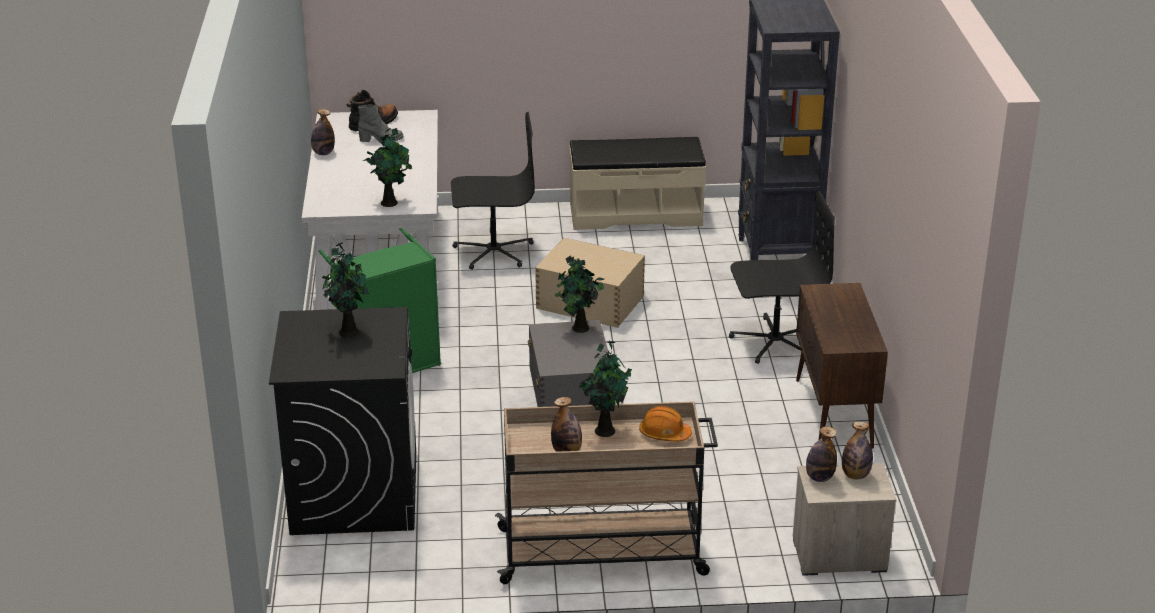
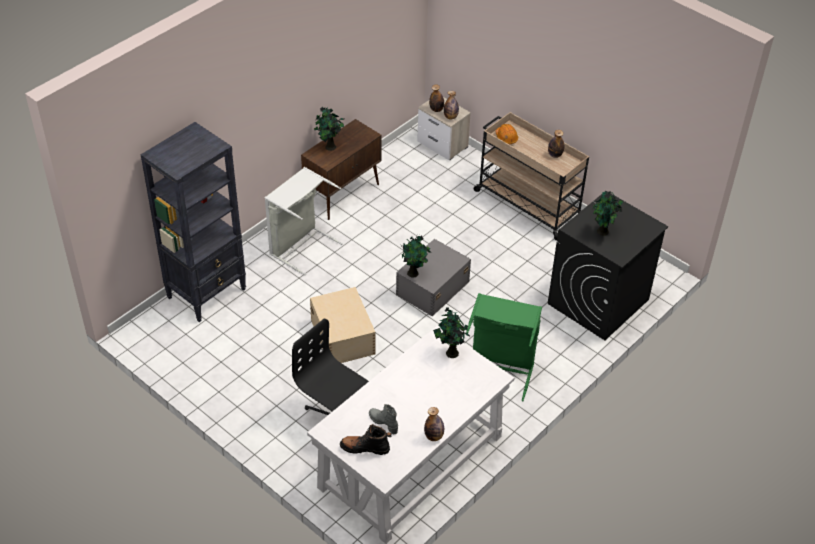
camera: 135 degrees left, 15 degrees up
(604, 429) = (526, 154): potted plant -> potted plant (329, 147)
(635, 214) = (214, 388): beige bench -> none
(774, 341) = (300, 246): black office chair -> grey laundry basket

